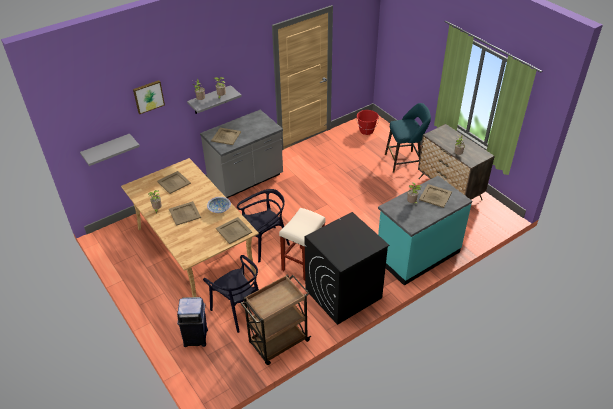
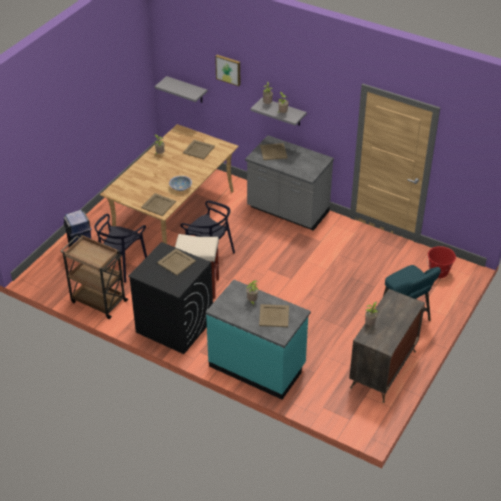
camera: 65 degrees right, 0 degrees up
(184, 213) = (163, 170): beige tray -> beige tray (176, 262)

